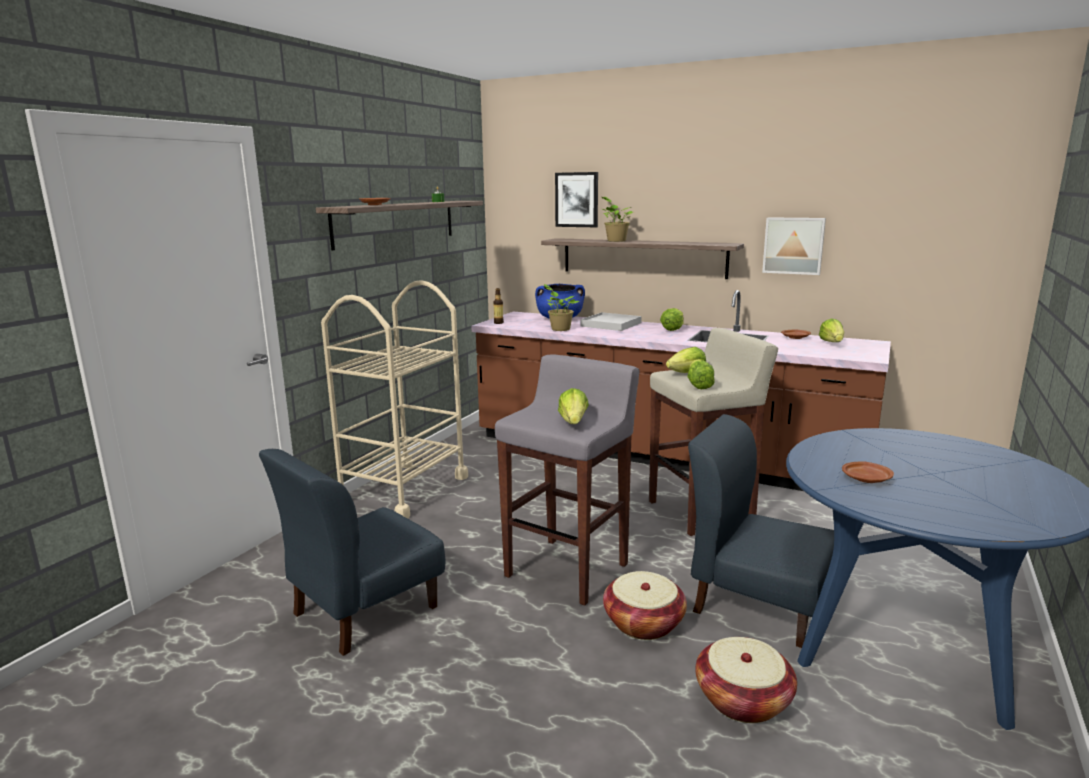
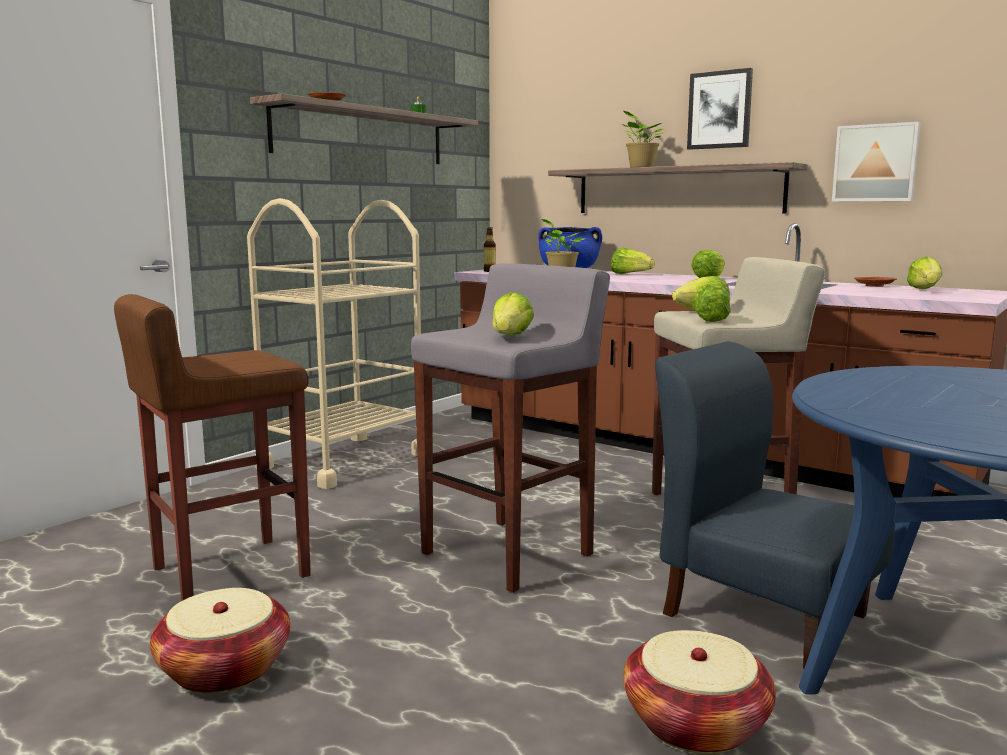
camera: 10 degrees right, 5 degrees down
(364, 610) = (227, 572): blue chair -> brown stool
(577, 199) = (597, 121): picture -> picture (720, 110)
(611, 324) = (630, 274): white tray -> lettuce
(643, 623) = (586, 619): basket -> basket (224, 669)
(866, 479) = (906, 404): brown plate -> none

